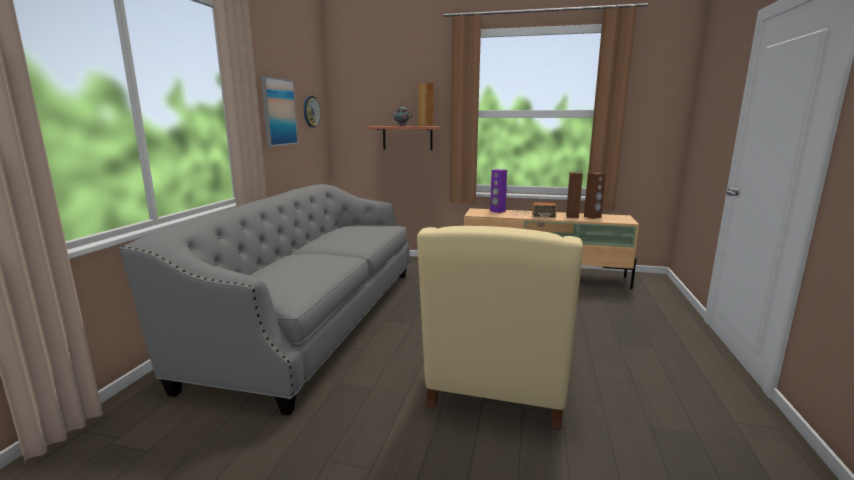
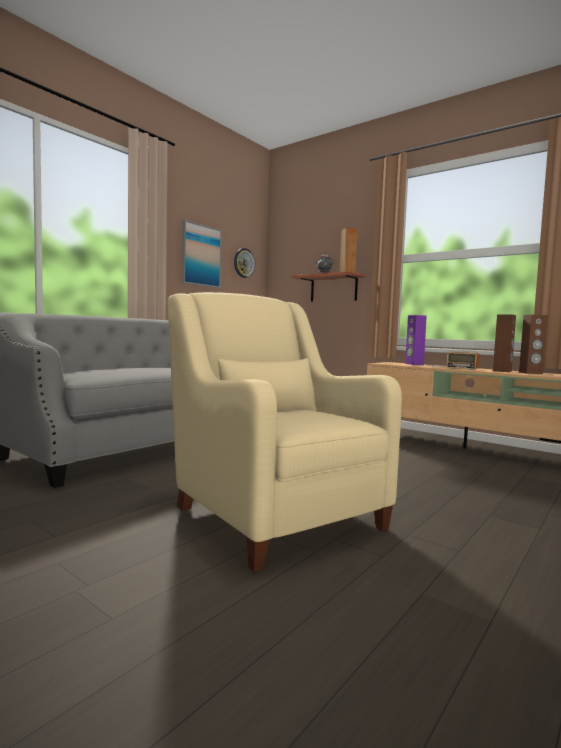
camera: 25 degrees right, 10 degrees down
(497, 385) = (272, 513): beige armchair -> beige armchair turned 105 degrees clockwise

